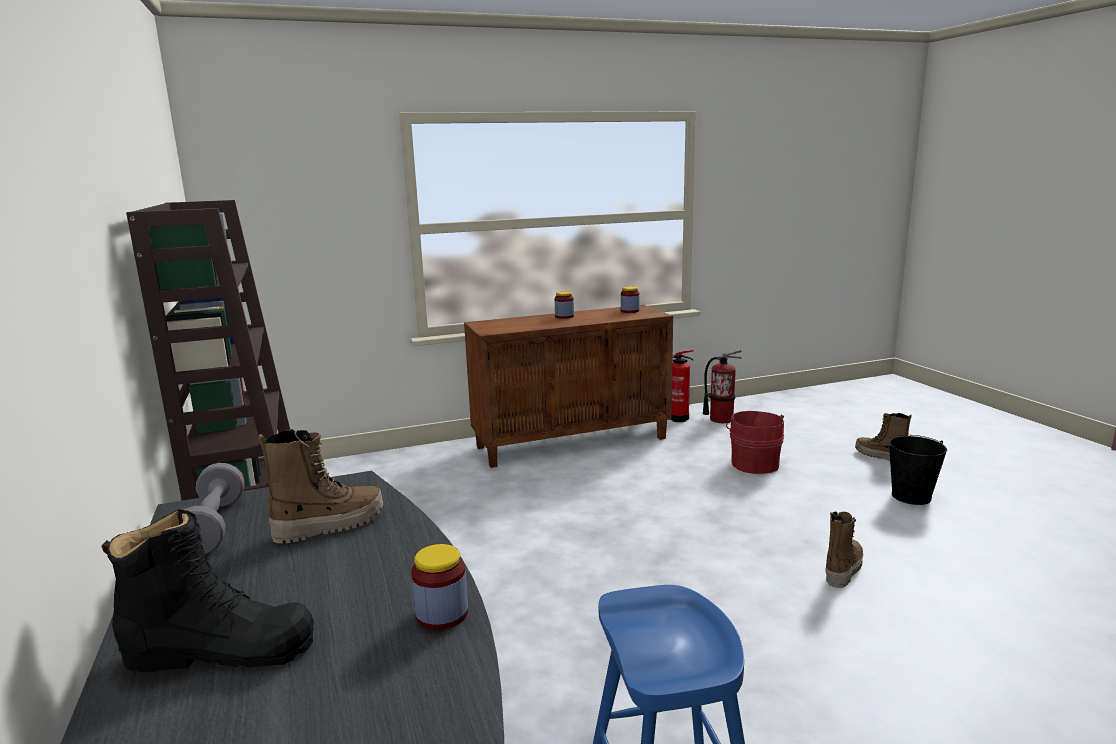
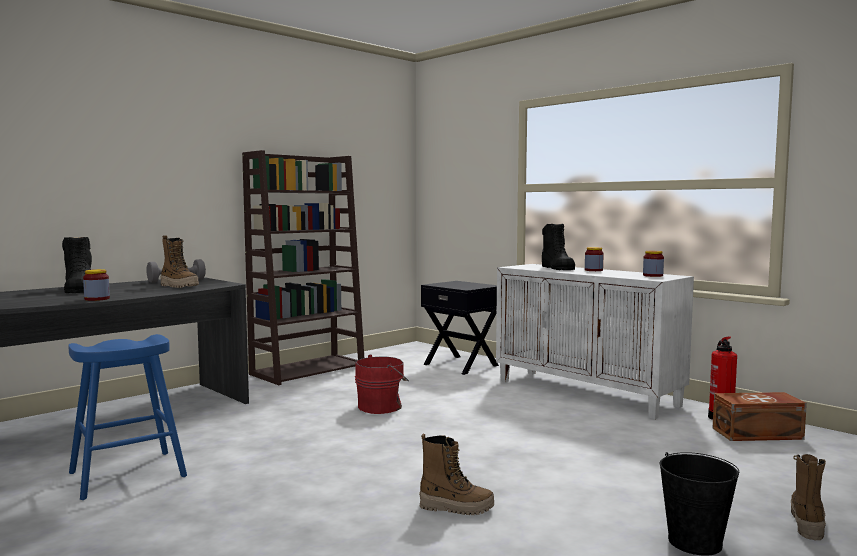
camera: 65 degrees right, 10 degrees down
(398, 472) = (461, 365): none -> black nightstand
(529, 322) = (557, 268): none -> black boot
(572, 442) = (587, 393): brown cabinet -> white cabinet
(721, 419) = (759, 434): fire extinguisher -> brown storage box
(754, 463) = (656, 457): red bucket -> red bucket (382, 406)

